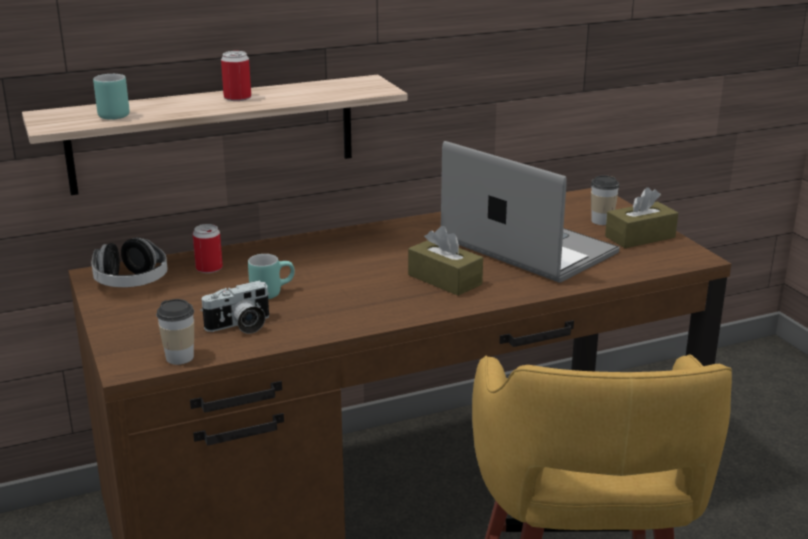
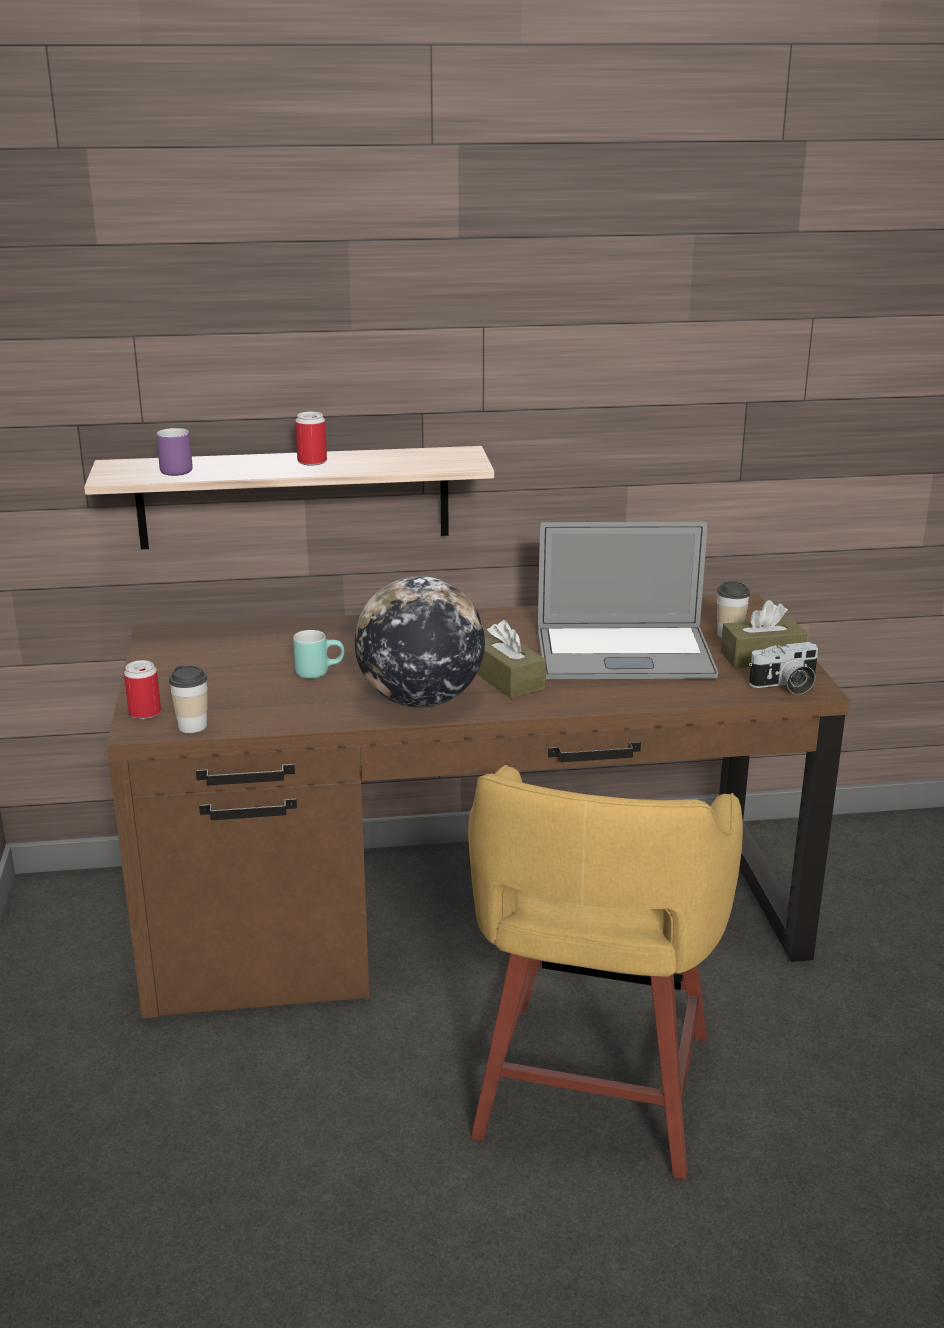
camera: 15 degrees right, 0 degrees up
(110, 114) = (174, 470): turquoise mug -> purple mug
(131, 283) = (187, 646): headphones -> none
(209, 268) = (271, 640): can -> can (145, 713)
(240, 326) = (268, 703): camera -> camera (785, 686)
(379, 307) = (420, 700): none -> globe
(528, 246) = (624, 654): laptop -> laptop turned 120 degrees clockwise

